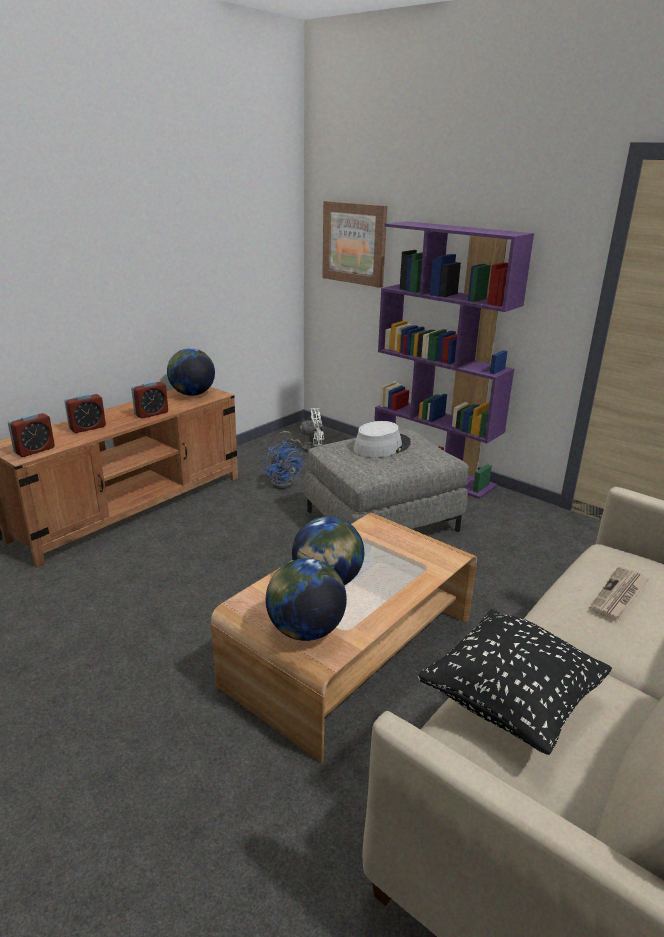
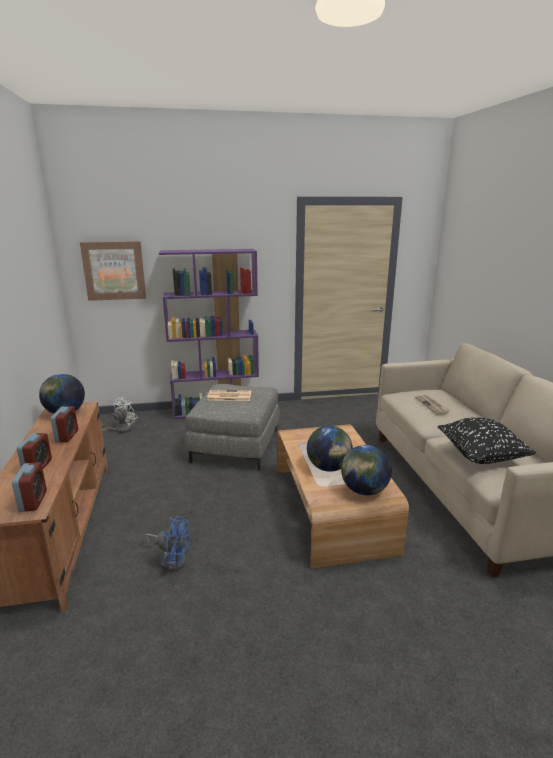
camera: 50 degrees left, 5 degrees down
(284, 482) = (144, 455): blue fan -> blue fan (171, 559)
(381, 446) = (228, 396): grey hat -> newspaper

